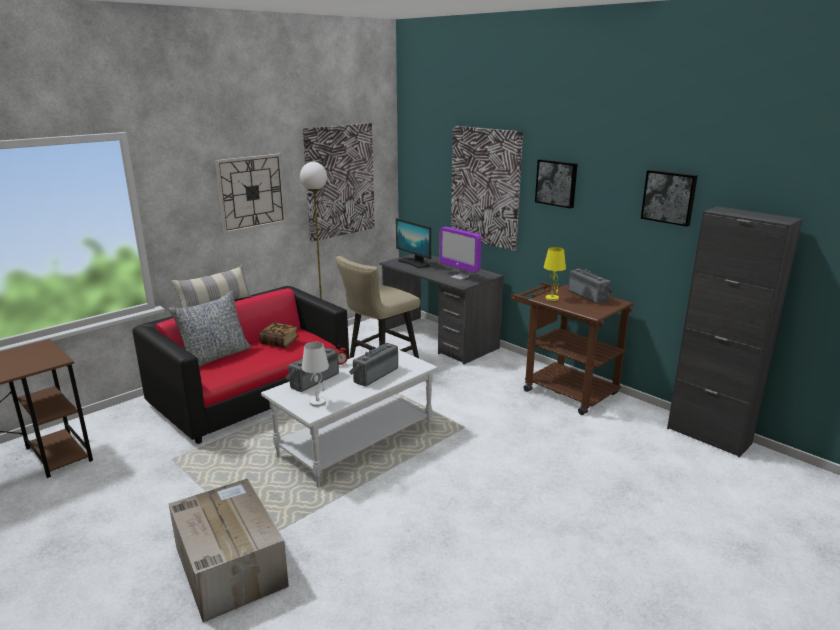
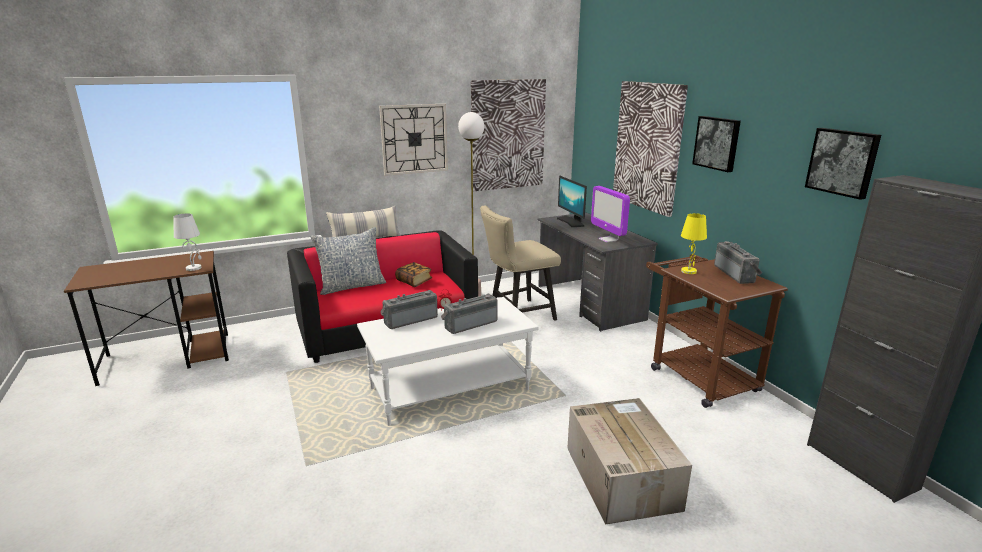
camera: 20 degrees right, 0 degrees up
(229, 565) = (267, 482): cardboard box -> cardboard box (620, 476)
(317, 402) = (398, 341): white table lamp -> white table lamp (194, 268)

